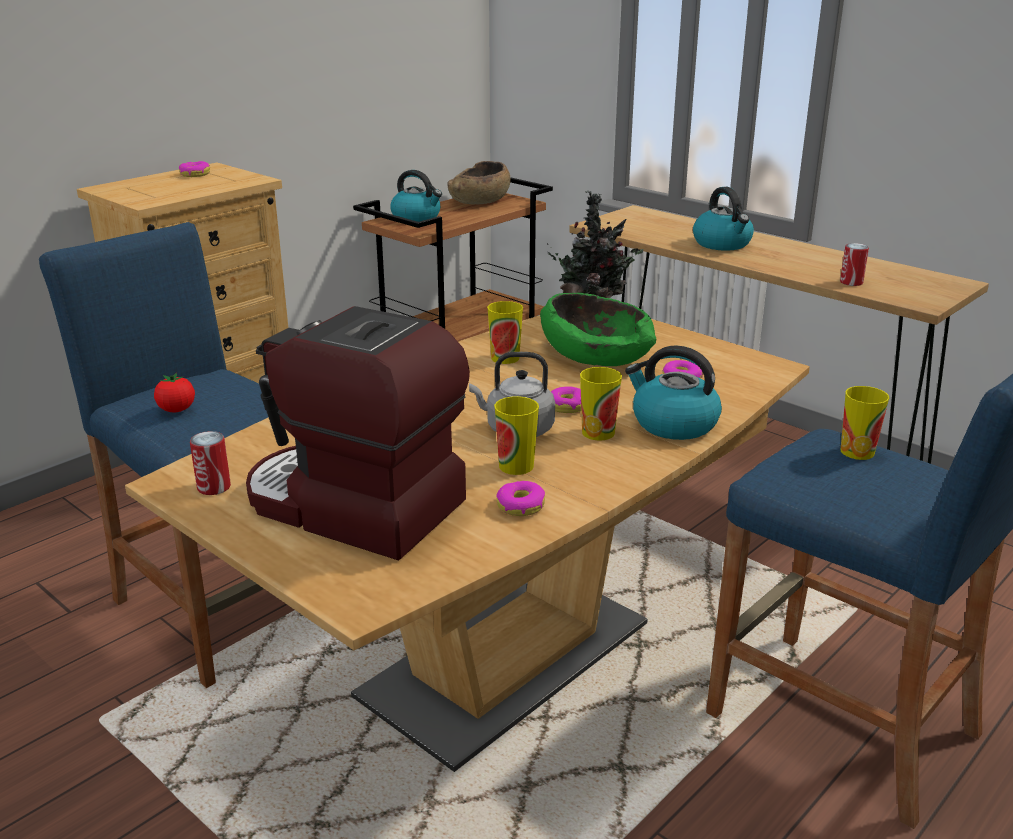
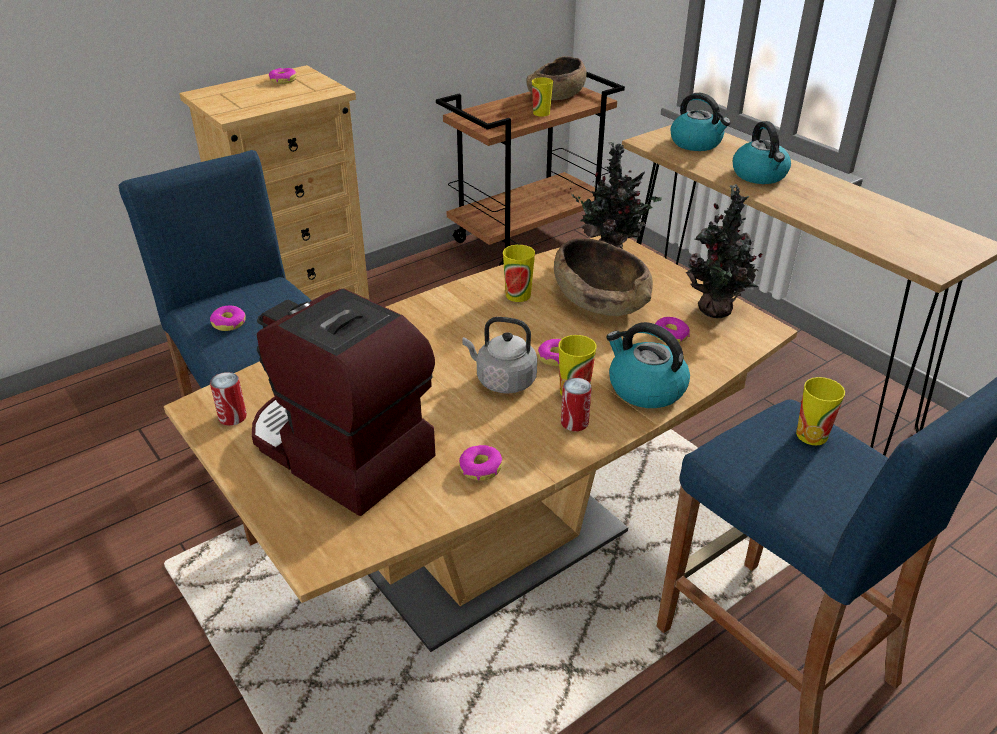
camera: 10 degrees right, 10 degrees up
(177, 410) = (229, 323): tomato -> donut
(417, 218) = (493, 113): kettle -> kettle (696, 143)
(516, 466) = (490, 422): cup -> cup (541, 113)
(596, 356) = (600, 300): green bowl -> brown bowl
(721, 357) = (716, 312): none -> potted plant
(851, 282) = (869, 235): can -> can (574, 423)

